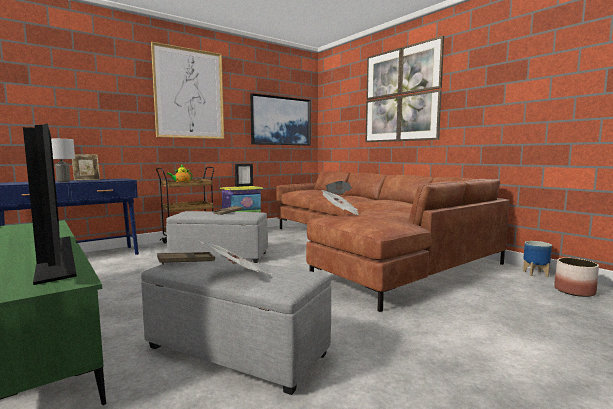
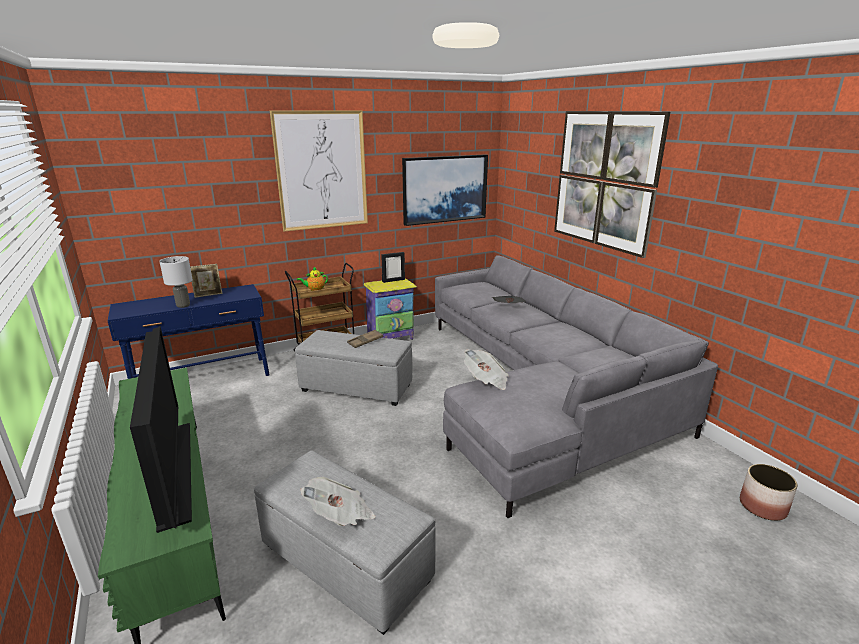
camera: 10 degrees right, 15 degrees up
(186, 261) = (297, 475): brown tray -> none
(371, 250) = (539, 390): brown sofa -> grey sofa
(535, 274) = (731, 464): planter -> none

